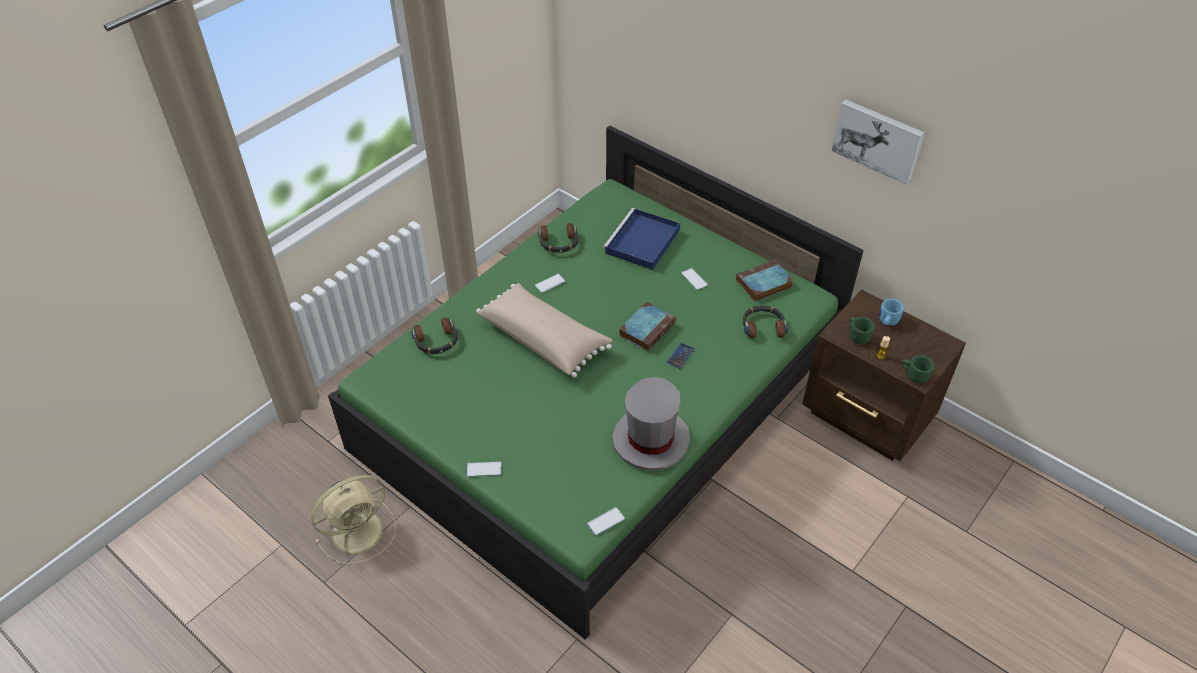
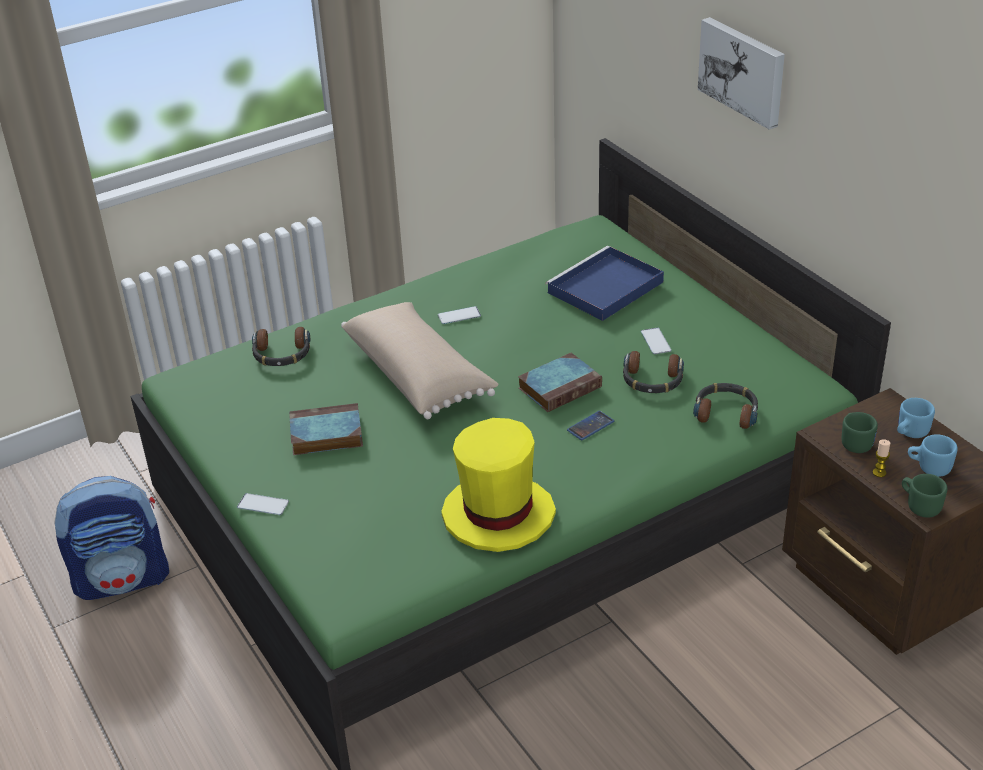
camera: 20 degrees right, 10 degrees down
(359, 530) = (123, 579): beige fan -> backpack
(558, 243) = (493, 273): headphones -> headphones (652, 380)
(605, 521) = (387, 597): phone -> none
(650, 440) = (498, 515): grey hat -> yellow hat
(763, 284) = (751, 363): book -> book (324, 435)
(878, 140) = (907, 146): picture -> picture (743, 71)
(908, 345) = (929, 467): none -> blue mug

